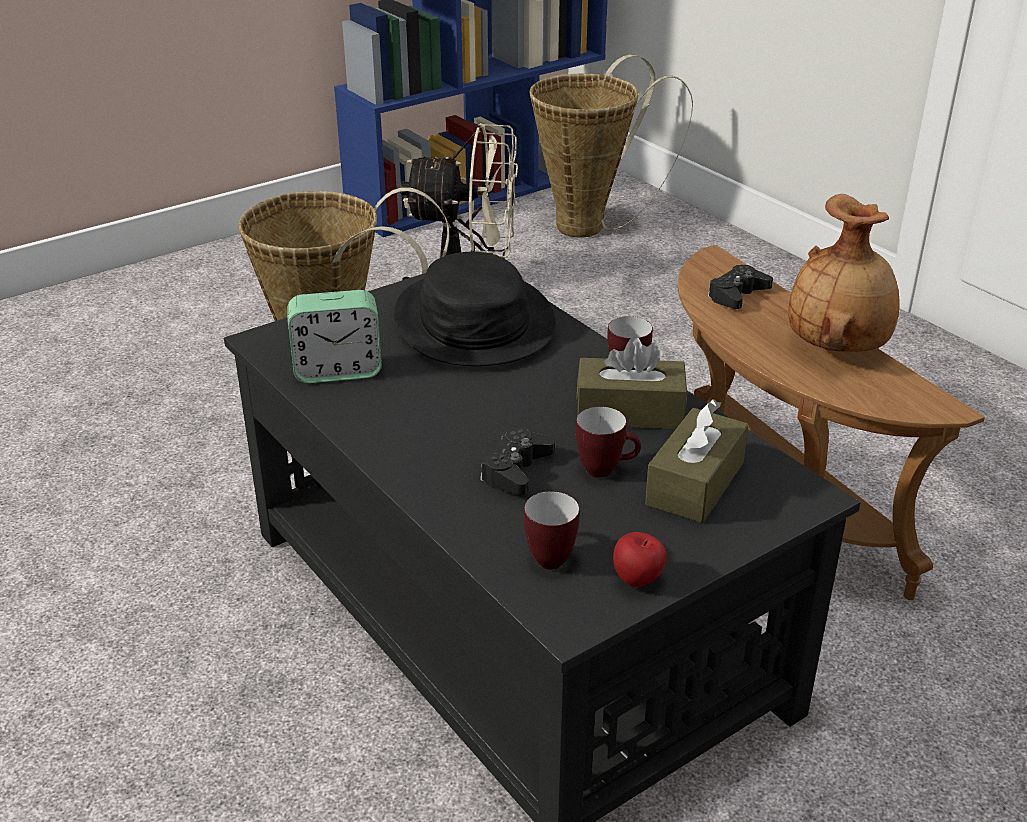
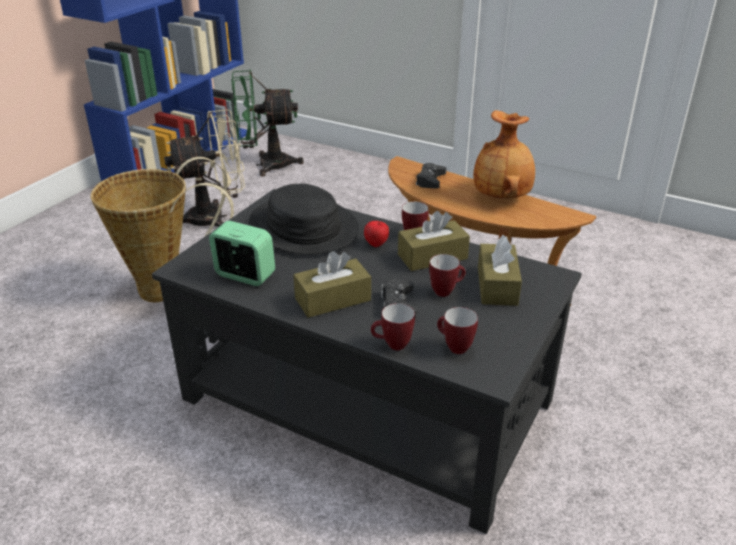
camera: 25 degrees left, 0 degrees up
(338, 371) = (245, 275): alarm clock -> alarm clock turned 120 degrees counterclockwise
(429, 436) = (333, 299): none -> brown tissue box
(457, 526) = (392, 345): none -> mug
(591, 226) = (265, 165): basket -> green fan
(638, 581) = (511, 345): apple -> apple (376, 245)

